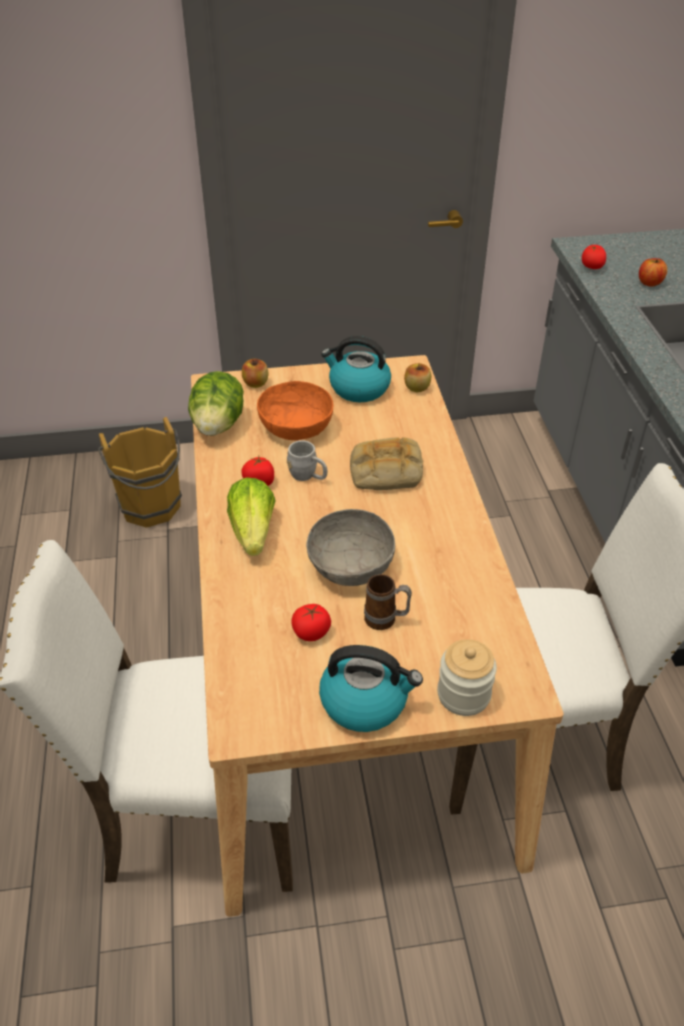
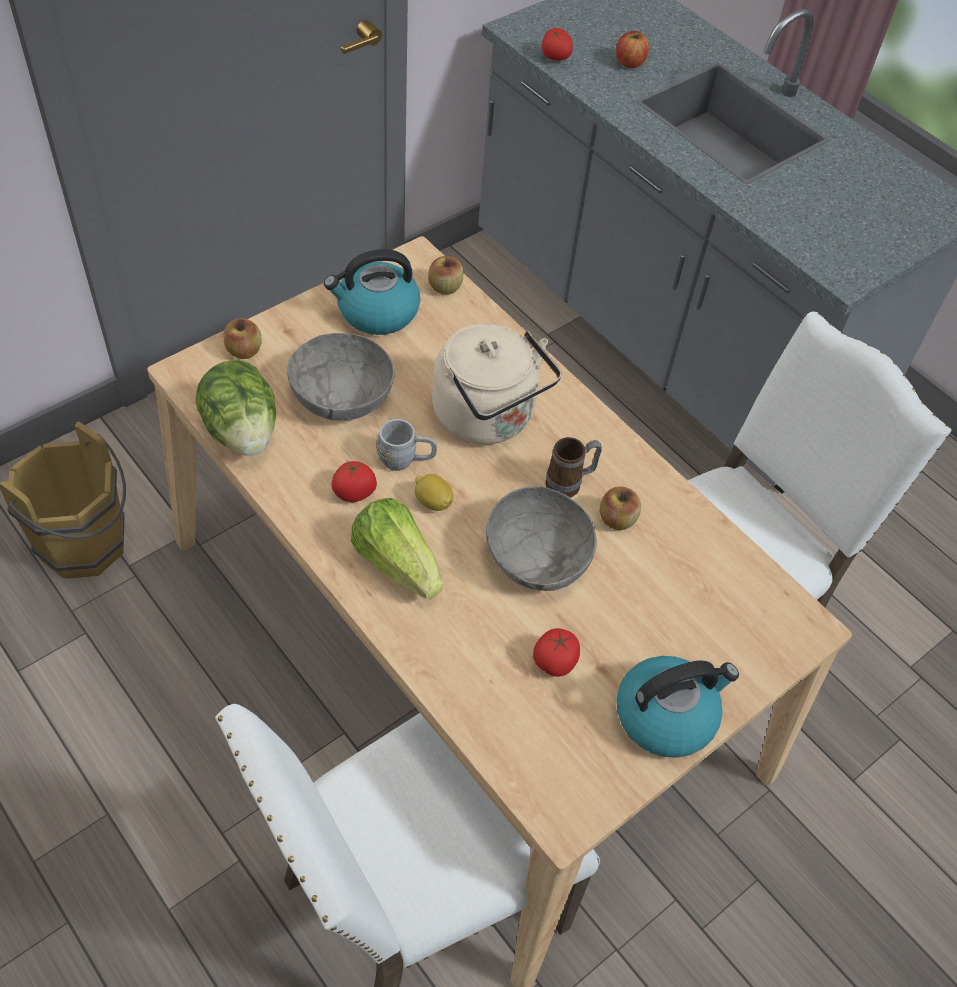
camera: 35 degrees left, 10 degrees up
(295, 427) = (341, 397): orange bowl -> grey bowl
(306, 506) = (433, 502): none -> lemon
(385, 471) = (488, 418): bread -> beige kettle
(386, 620) = (621, 608): mug -> mug (570, 484)
(429, 564) = (617, 519): none -> apple
(463, 694) = (752, 658): jar -> none

